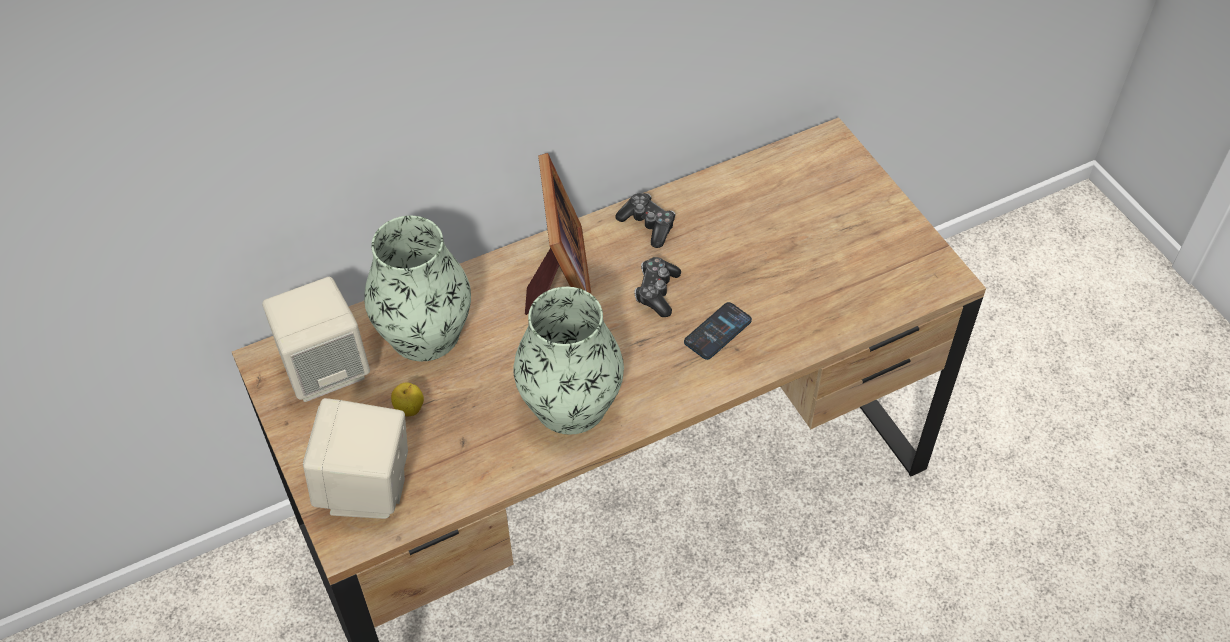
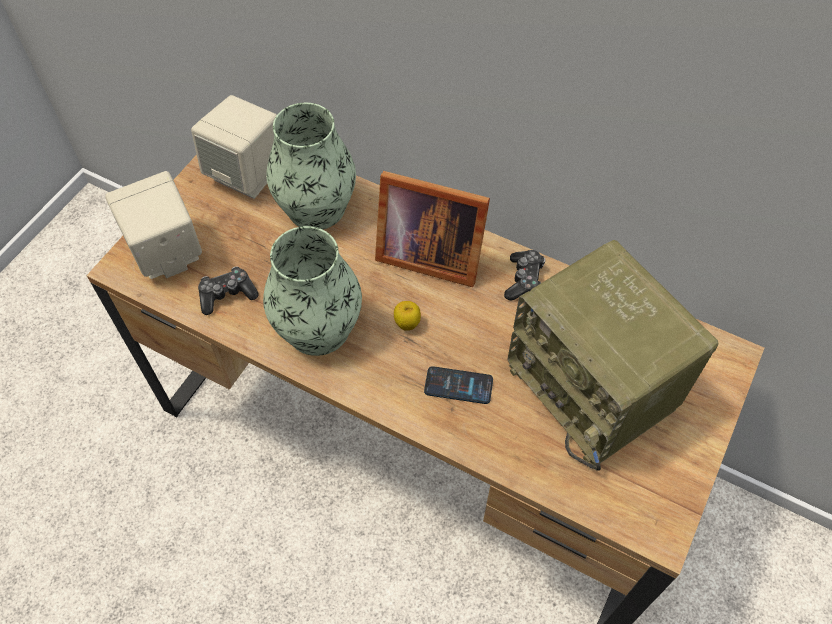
camera: 55 degrees right, 5 degrees up
(409, 409) = (246, 238): apple -> apple (407, 324)
(558, 277) = (427, 253): picture frame -> picture frame turned 60 degrees clockwise
(657, 292) = (464, 322): game controller -> game controller (227, 294)
(793, 242) = (595, 388): none -> radio

